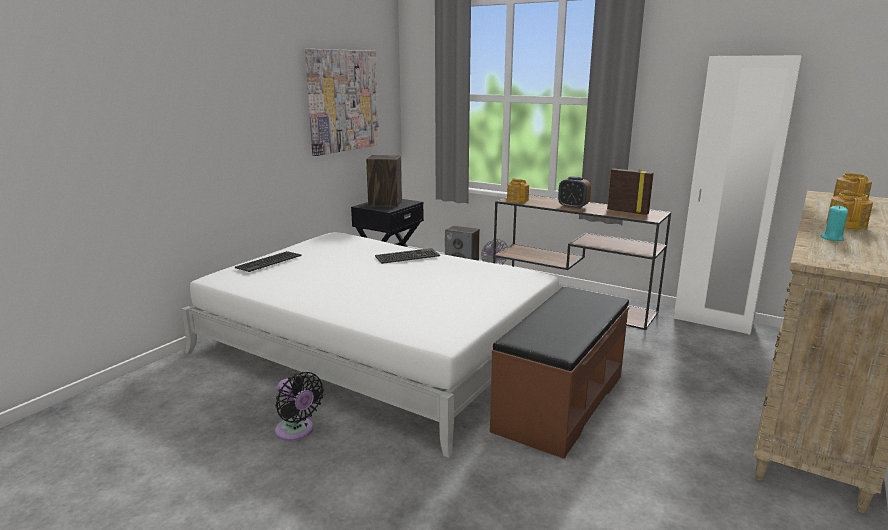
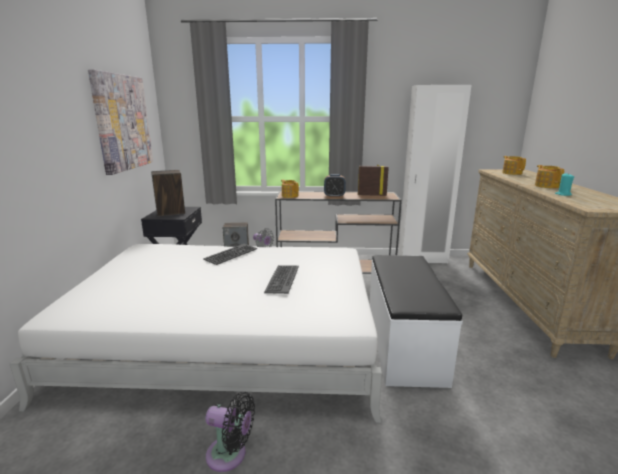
camera: 30 degrees left, 0 degrees up
(268, 262) = (100, 286): keyboard -> keyboard (282, 279)
(559, 402) = (402, 343): brown bench -> white bench

